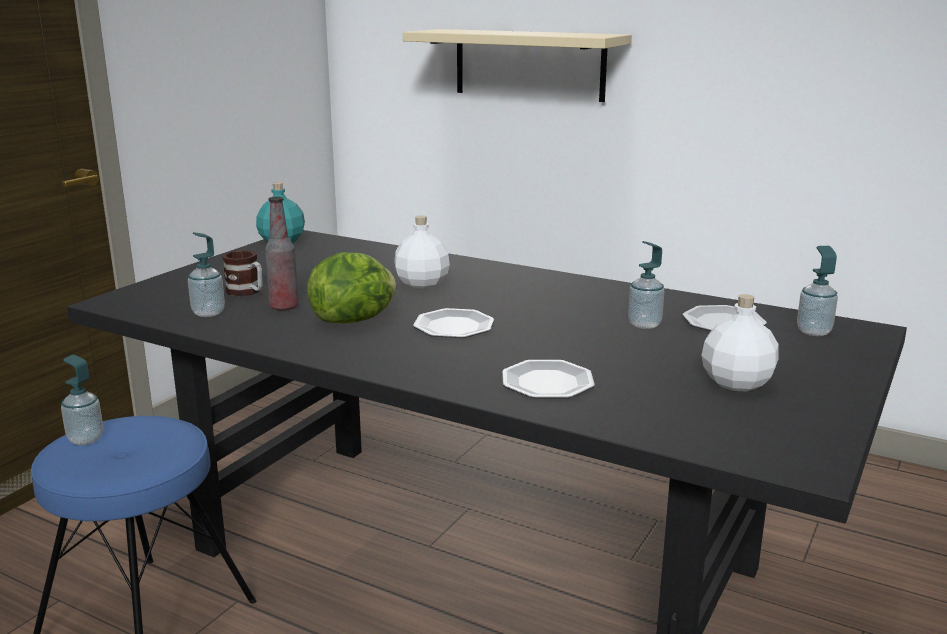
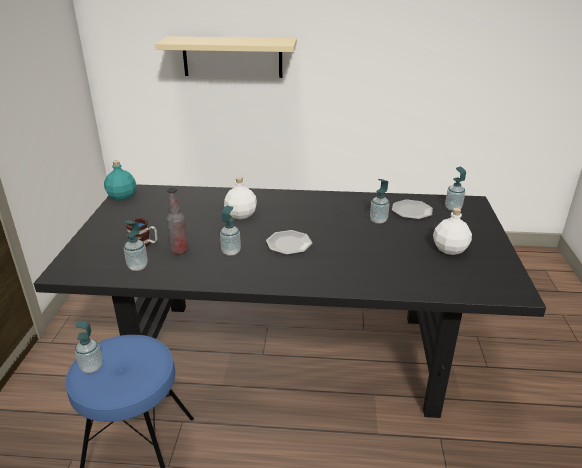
camera: 25 degrees left, 10 degrees up
(355, 320) = (231, 251): lettuce -> soap dispenser
(548, 383) = (370, 272): plate -> none

